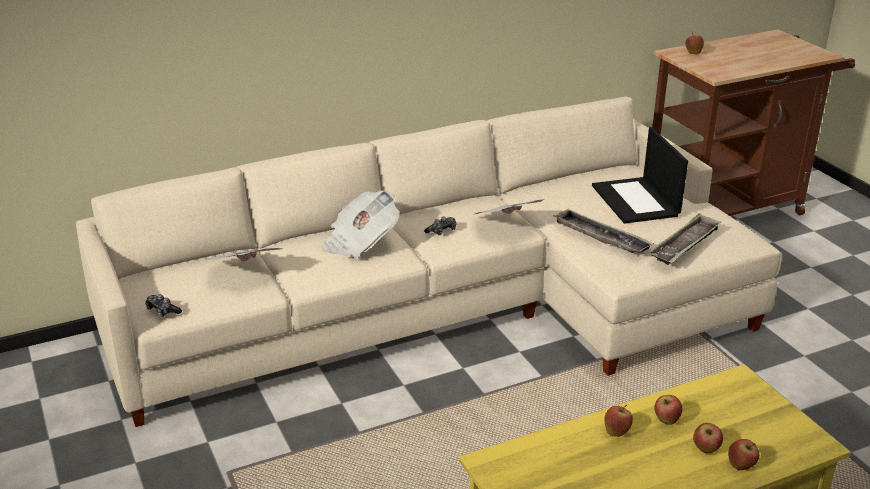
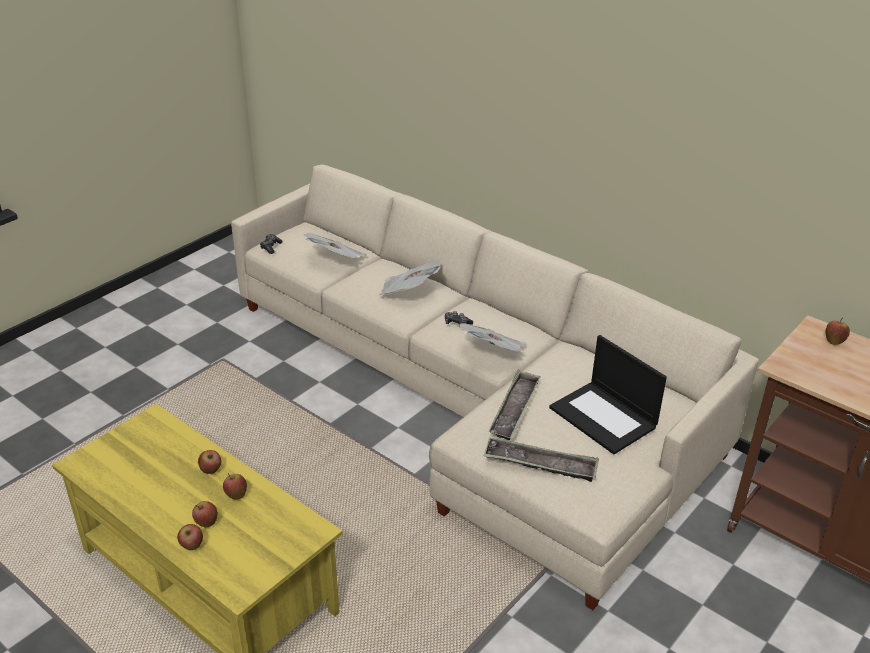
camera: 65 degrees right, 5 degrees up
(636, 201) = (604, 417): laptop -> laptop turned 90 degrees counterclockwise

